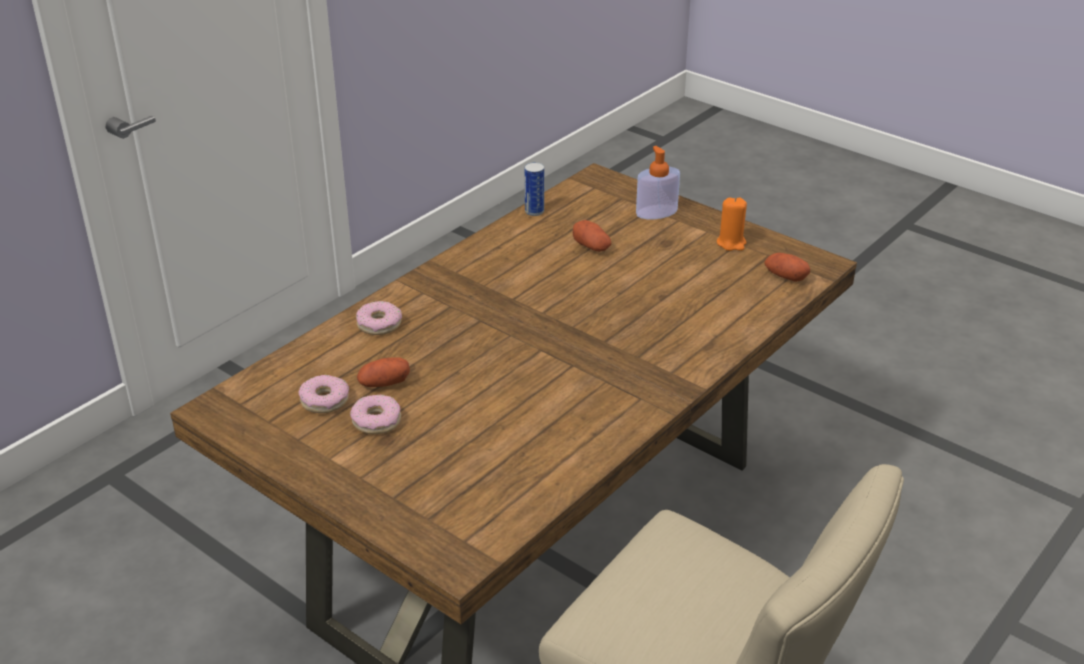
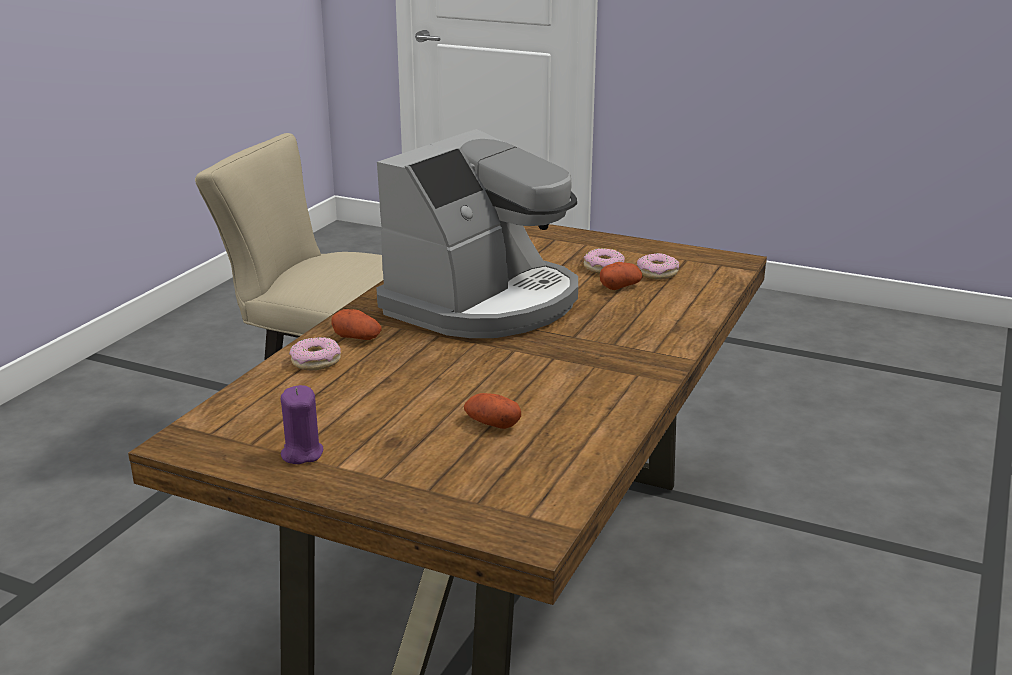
camera: 165 degrees right, 10 degrees down
(379, 324) = (669, 322): donut -> donut (316, 361)
(534, 211) = (596, 461): can -> none
(542, 380) = (484, 303): none -> coffee machine
(656, 212) = (416, 485): soap dispenser -> none
(731, 243) = (302, 453): orange candle -> purple candle
(785, 276) = (233, 420): potato -> potato (357, 337)

